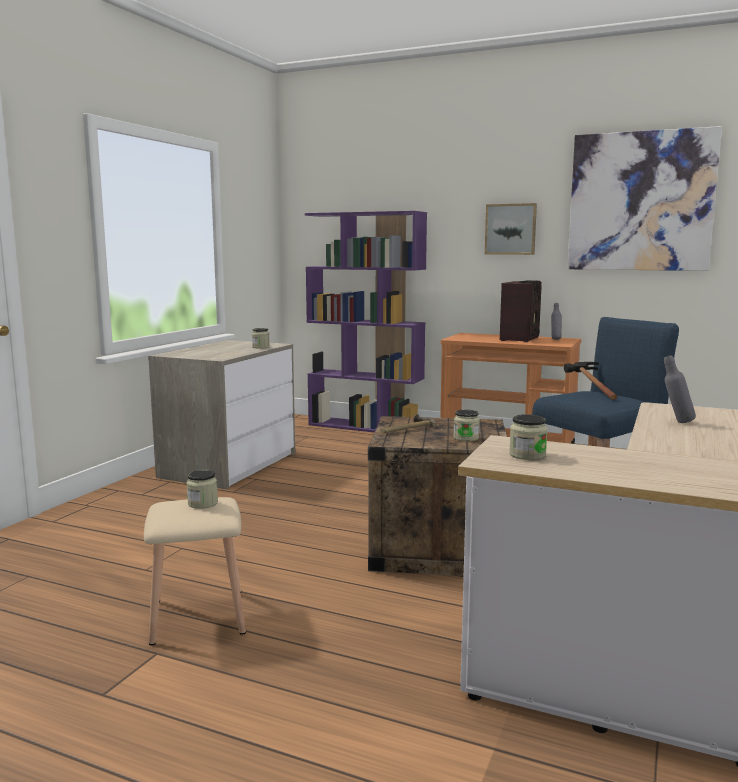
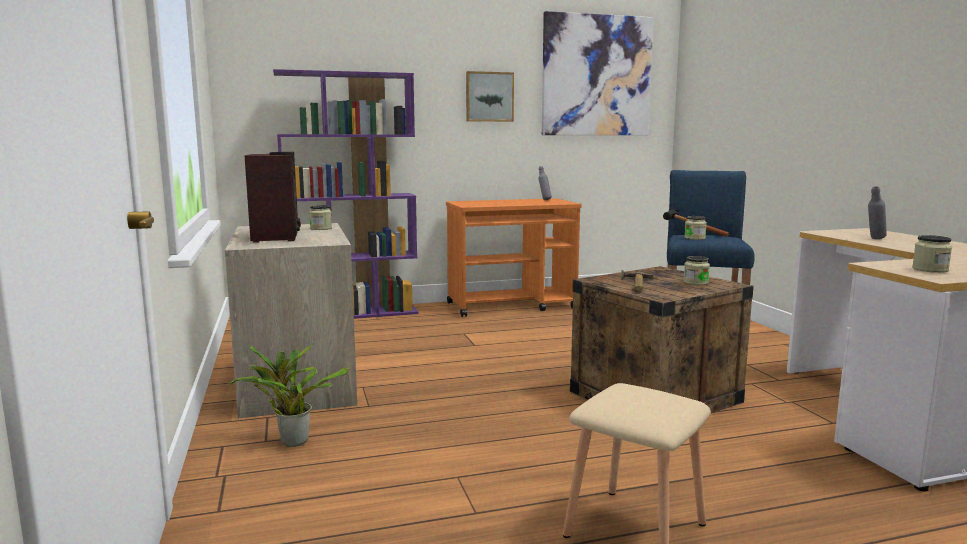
camera: 40 degrees left, 0 degrees up
(152, 498) = (291, 441): none -> potted plant
(203, 503) = (636, 393): jar -> jar (694, 238)
(520, 339) = (519, 201): radio -> radio (277, 237)

